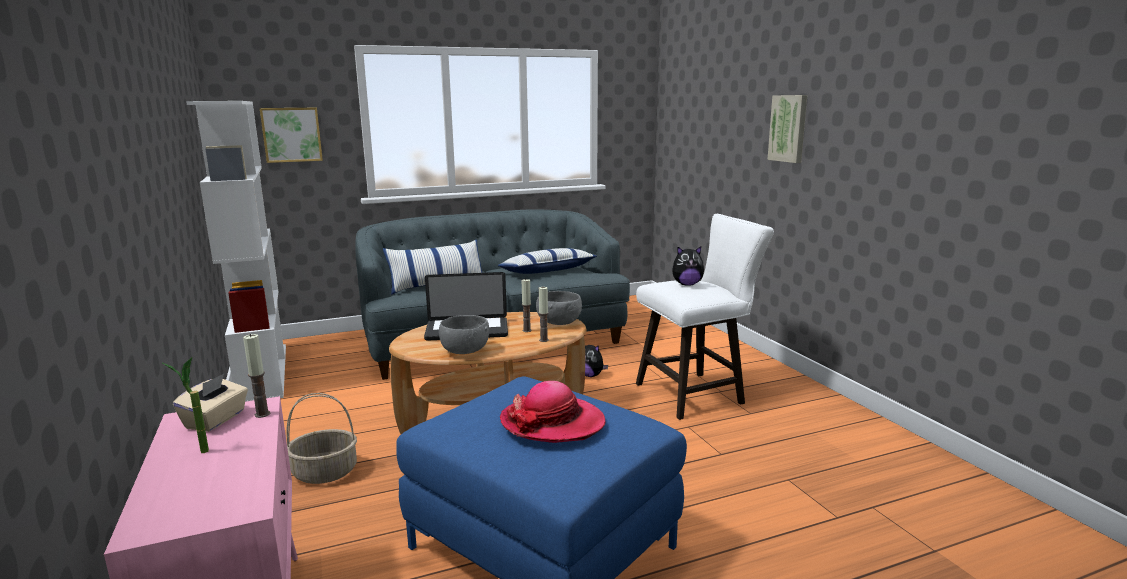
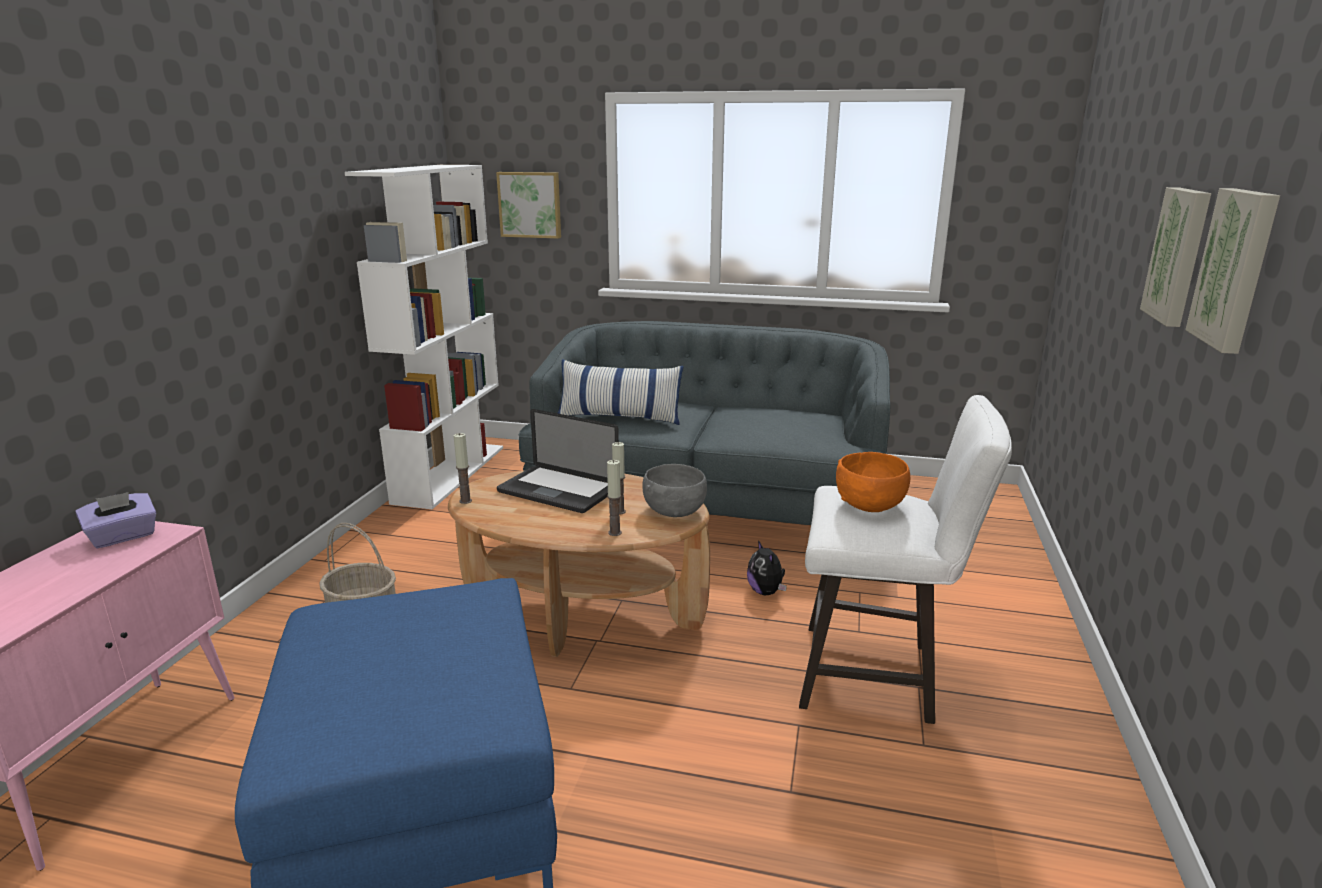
camera: 35 degrees right, 5 degrees up
(197, 450) = (57, 567): potted plant -> none
(216, 420) = (123, 537): beige tissue box -> purple tissue box
(262, 414) = (157, 544): candle -> candle (465, 501)
(464, 351) = (510, 520): grey bowl -> none
(547, 271) = (776, 426): pillow -> none
(552, 423) = (405, 663): hat -> none
(687, 284) = (870, 504): plush toy -> orange bowl
(840, 126) = (1236, 269): none -> picture

